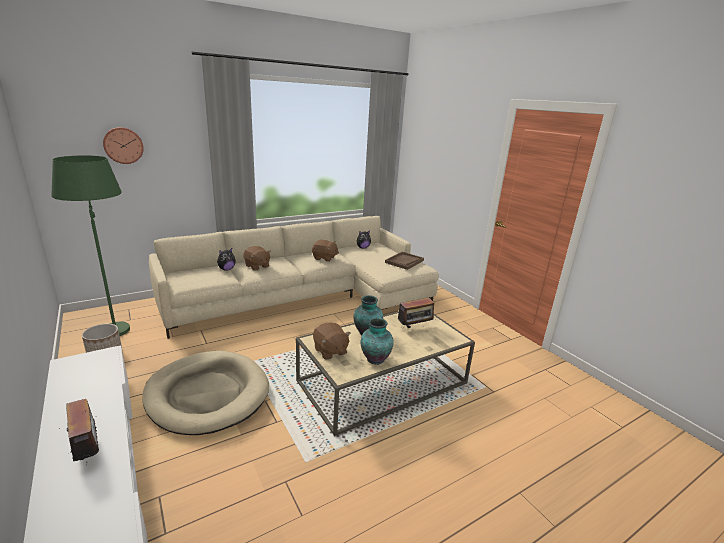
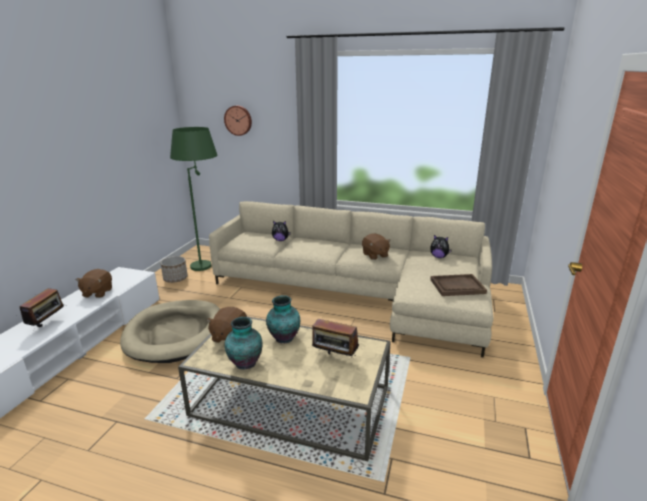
camera: 50 degrees right, 0 degrees up
(257, 266) = (304, 244): brown plush toy -> brown plush toy (97, 292)

